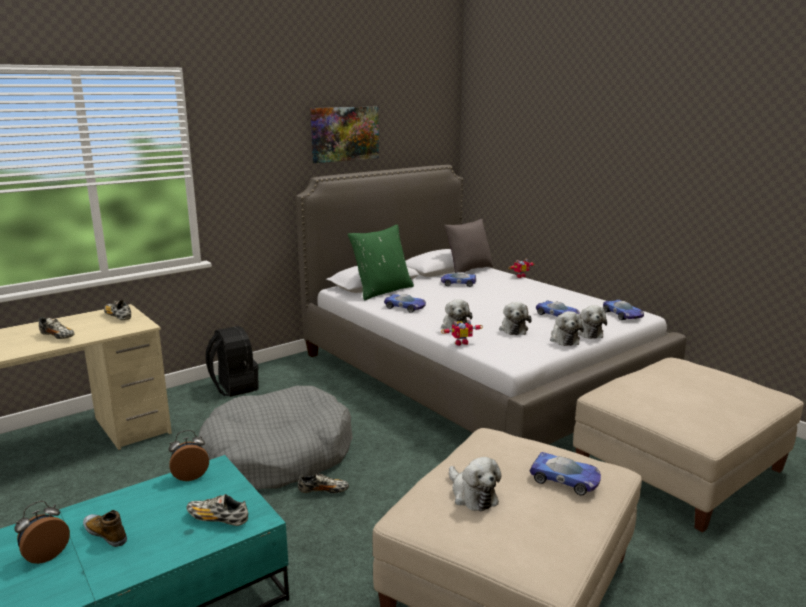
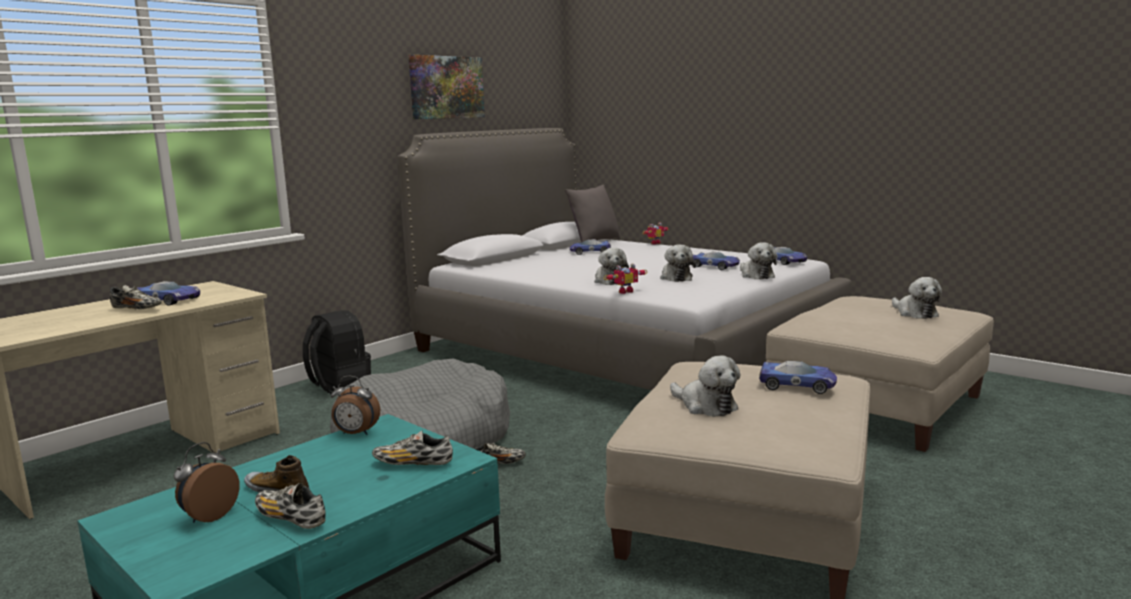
camera: 10 degrees left, 5 degrees down
(118, 317) = (204, 290): shoe -> shoe (290, 519)
(190, 475) = (356, 433): alarm clock -> alarm clock turned 135 degrees counterclockwise
(382, 291) = (507, 262): green pillow -> none
(406, 307) = (543, 272): toy car -> toy car (169, 300)
(564, 339) = (734, 281): plush toy -> plush toy (914, 313)

